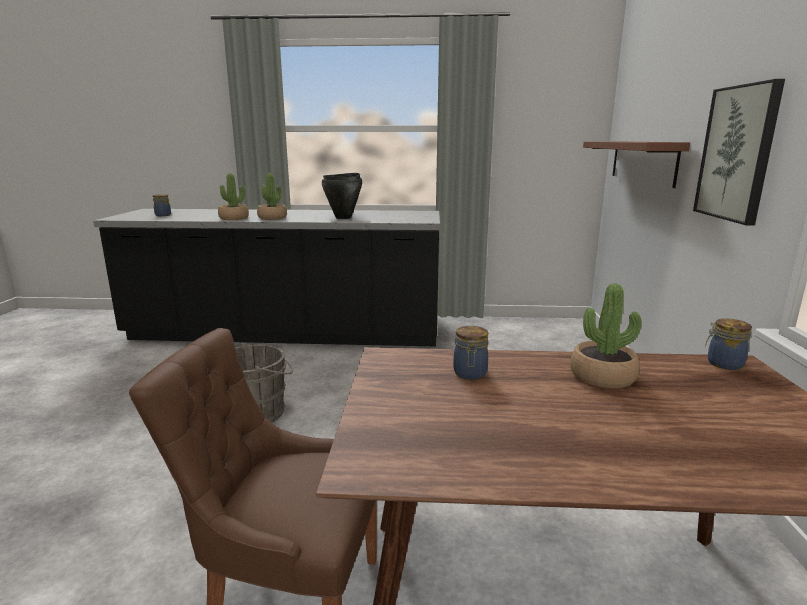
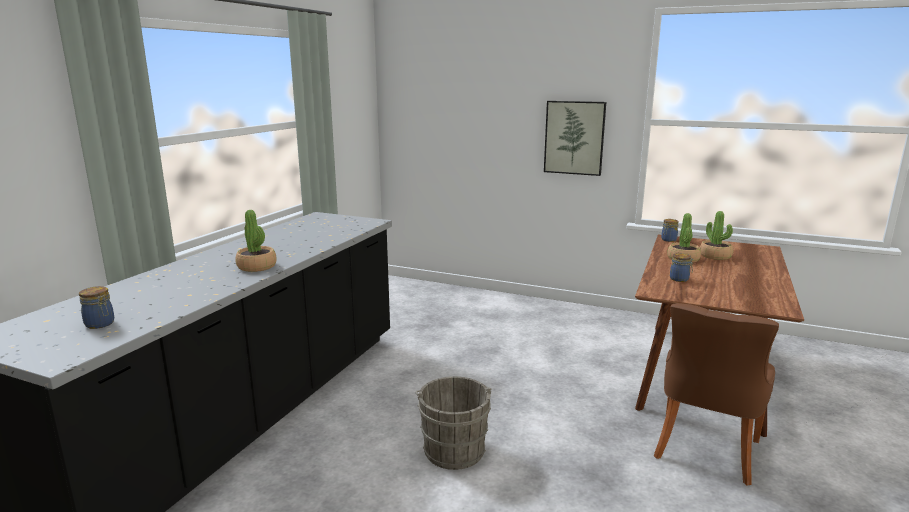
camera: 70 degrees left, 0 degrees up
(234, 218) = (224, 283): potted plant -> potted plant (715, 256)
(343, 218) = (308, 241): black cooking pot -> none
(642, 161) = (452, 141): brown shelf -> none

